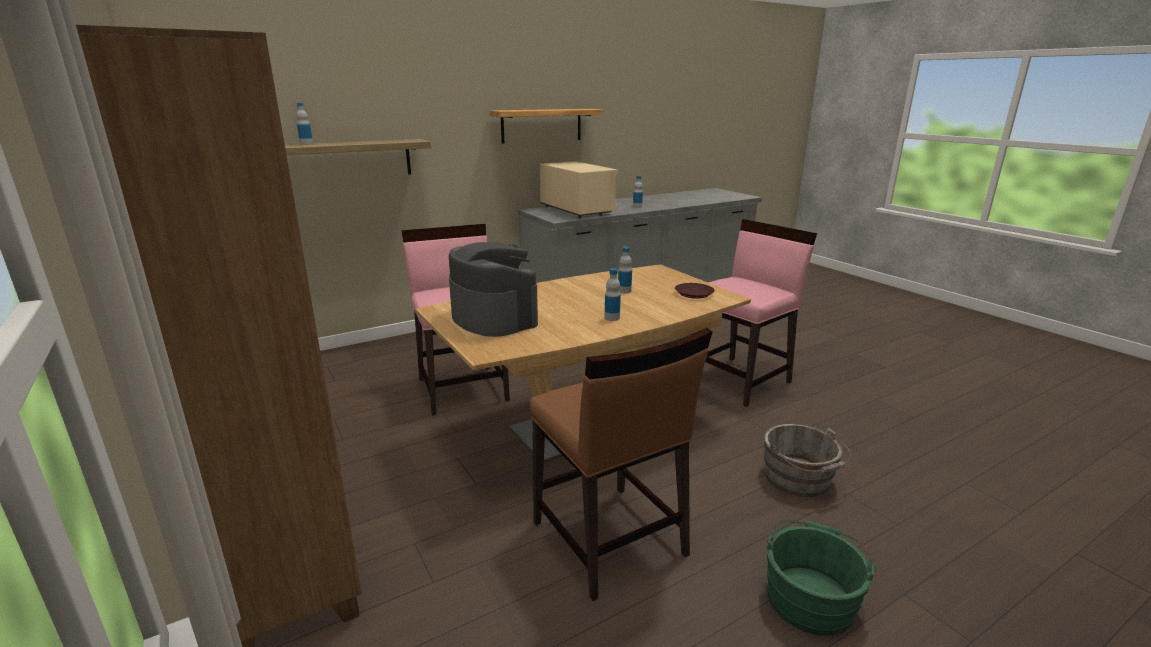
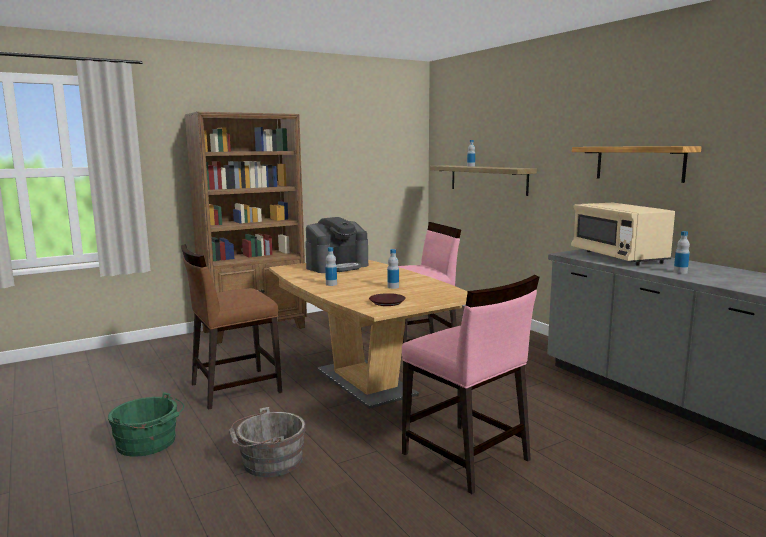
camera: 90 degrees right, 10 degrees down
(576, 211) = (618, 257): beige microwave -> beige microwave turned 105 degrees clockwise

